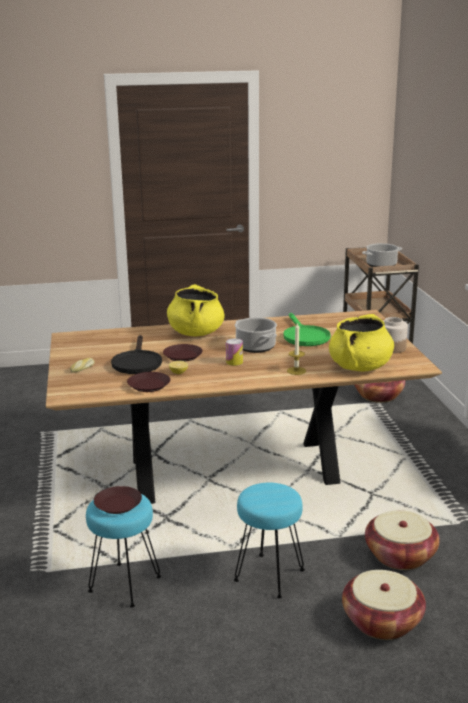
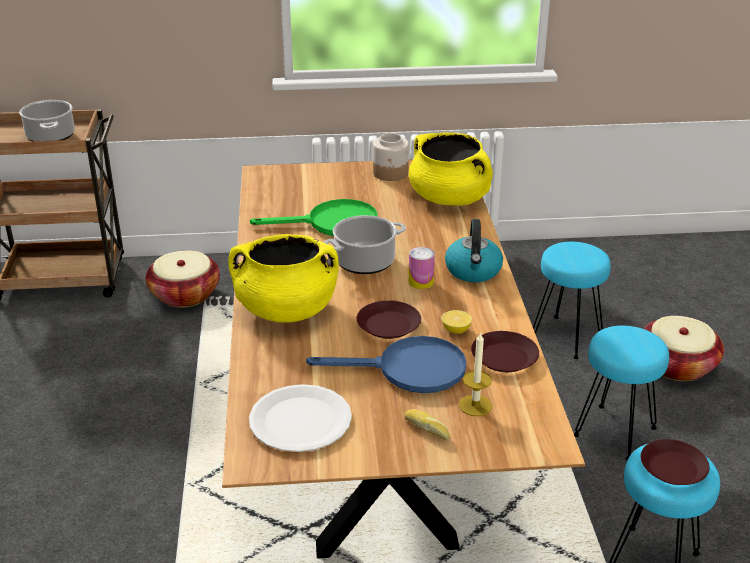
camera: 85 degrees left, 10 degrees up
(94, 342) = (300, 421): none -> white plate
(137, 362) = (409, 370): black frying pan -> blue frying pan
(252, 376) = (473, 271): none -> kettle
(296, 371) = (457, 239): candle -> candle (475, 405)
(400, 555) = (566, 337): basket -> turquoise stool

